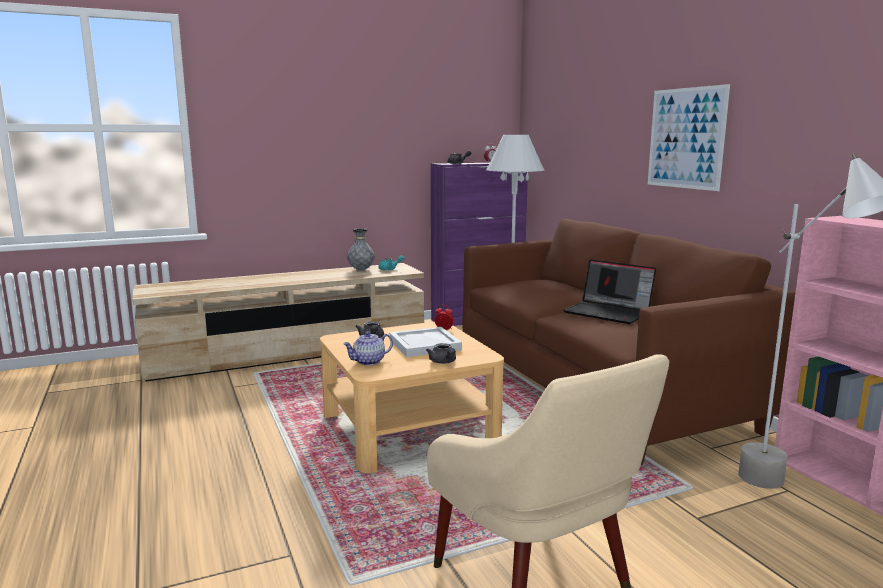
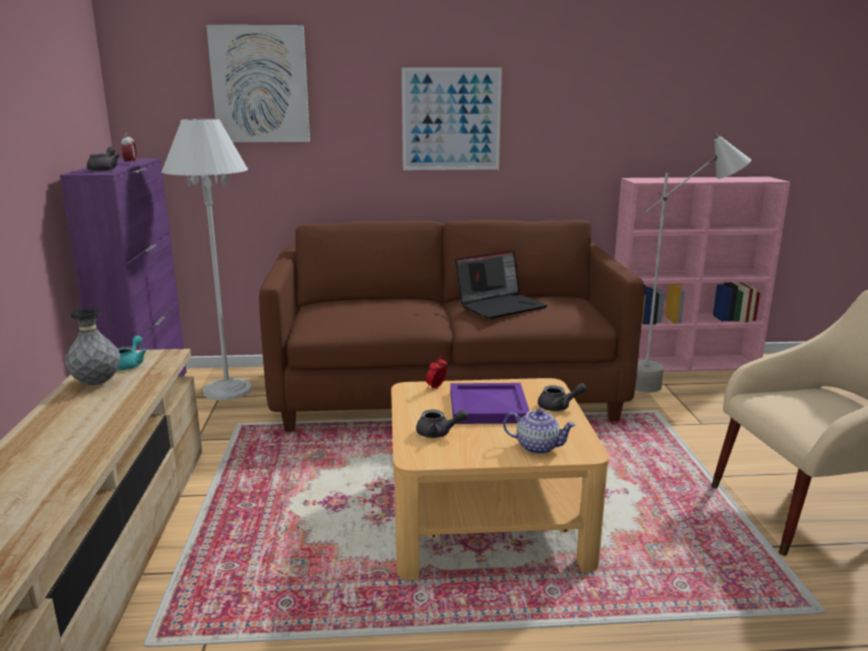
camera: 70 degrees left, 5 degrees up
(368, 362) = (538, 447): teapot -> teapot turned 60 degrees counterclockwise
(424, 345) = (489, 407): white tray -> purple tray
(578, 111) = (260, 84): none -> picture

